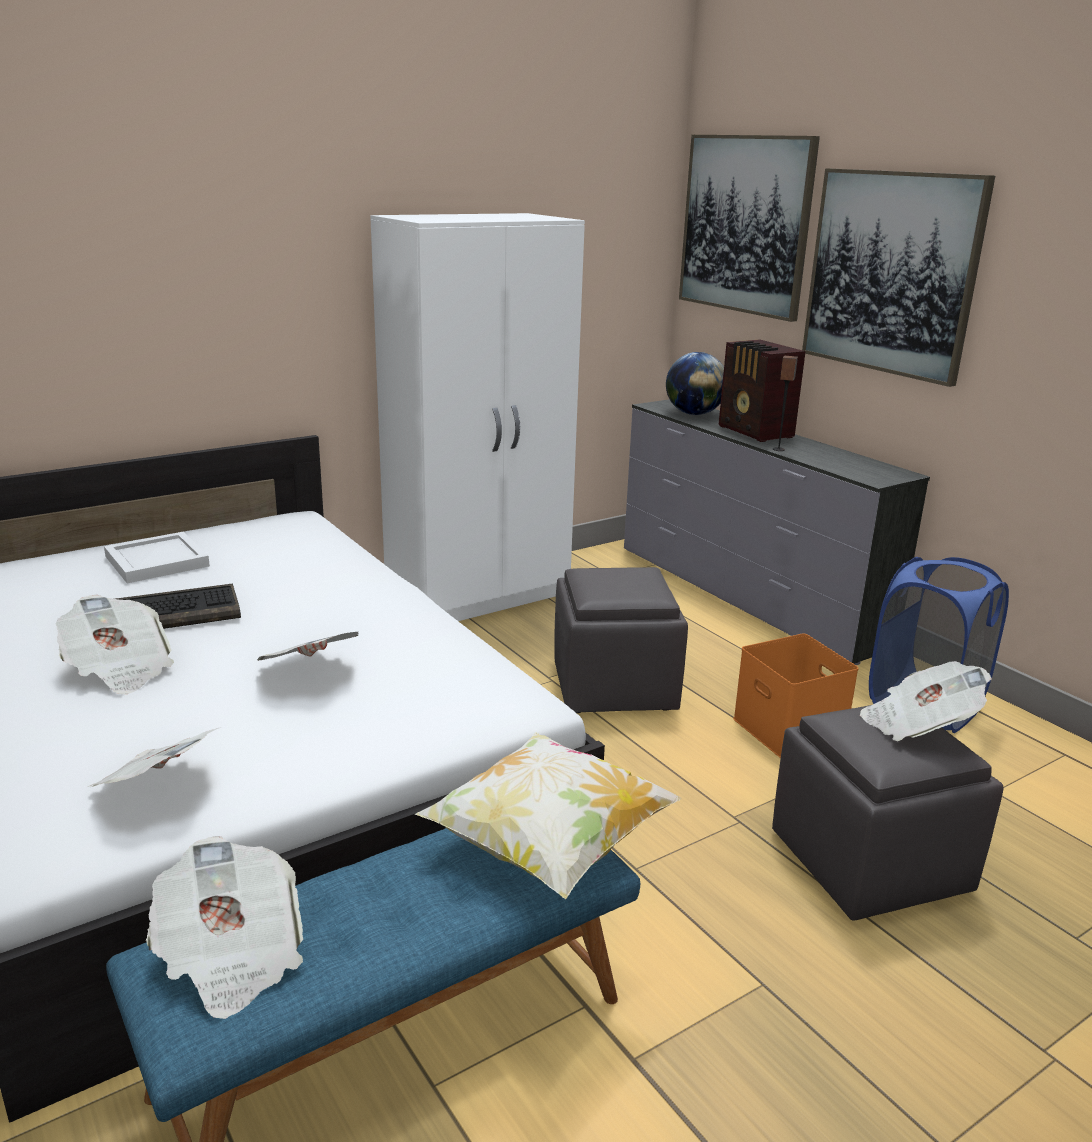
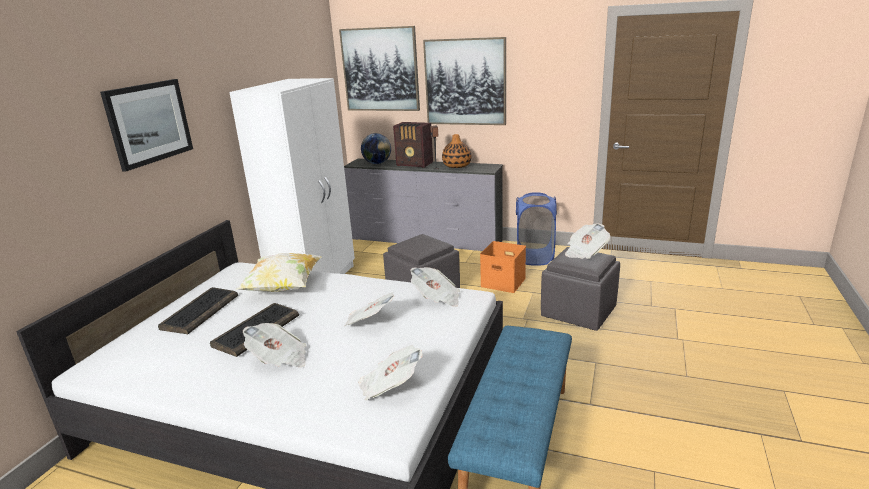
camera: 35 degrees left, 0 degrees up
(158, 560) = (200, 311): white tray -> keyboard
(185, 239) = (149, 123): none -> picture
(231, 956) = (498, 424): newspaper -> newspaper (437, 298)
(548, 846) = (537, 338): pillow -> pillow (283, 287)
(828, 455) = (457, 166): none -> vase

